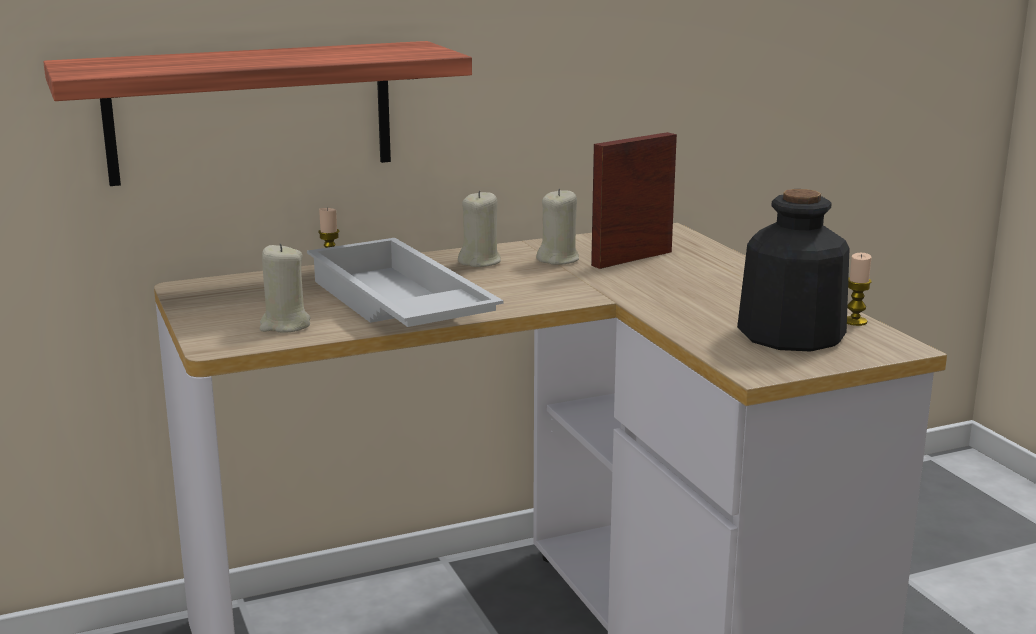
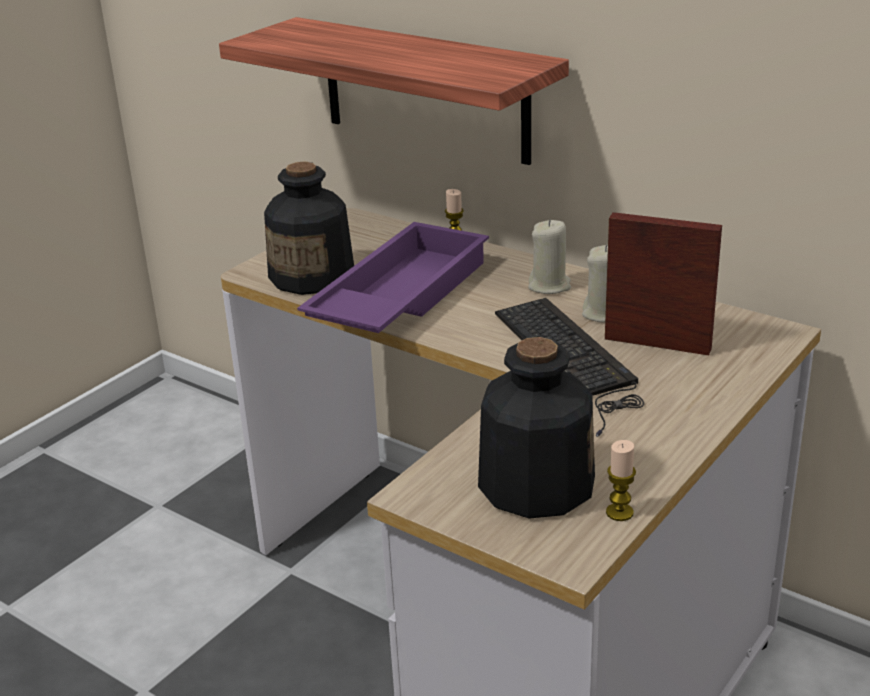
camera: 60 degrees right, 10 degrees up
(285, 325) = (313, 276): beige candle -> bottle
(395, 306) = (398, 295): white tray -> purple tray
(616, 284) = (571, 359): none -> keyboard

